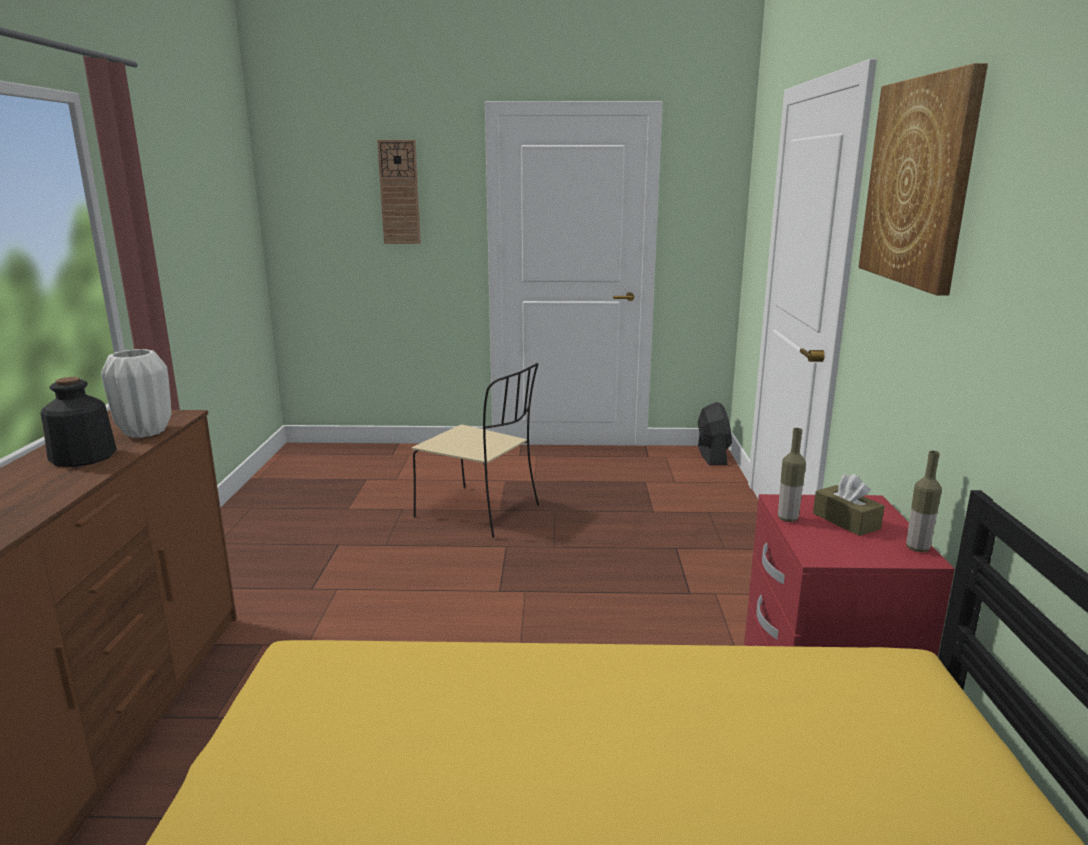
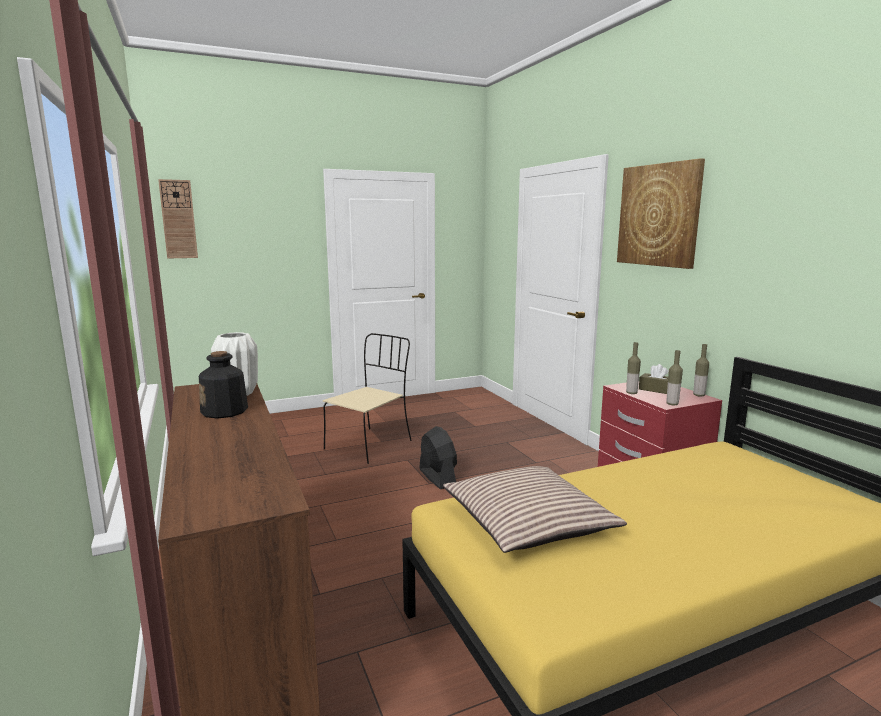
camera: 25 degrees left, 5 degrees down
(371, 717) = (528, 522): none -> pillow
(399, 192) = (263, 230): wall clock -> wall clock (178, 219)
(480, 512) = (370, 444): beige chair -> beige chair turned 60 degrees counterclockwise
(712, 455) = (478, 392): black fan -> black fan (437, 477)
(832, 557) = (672, 404): none -> bottle

